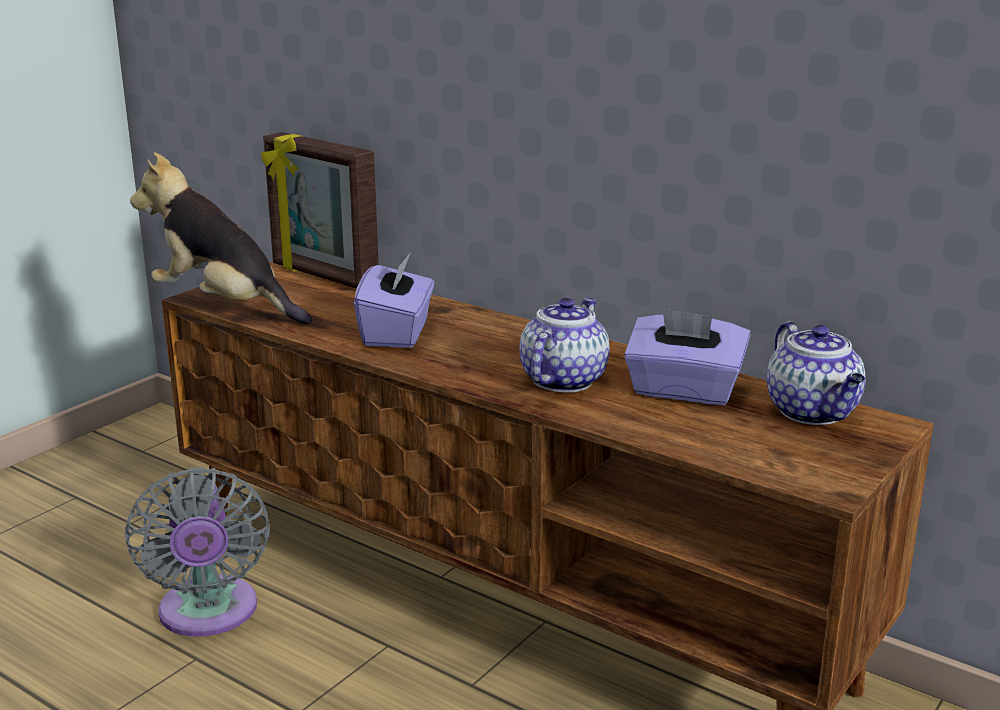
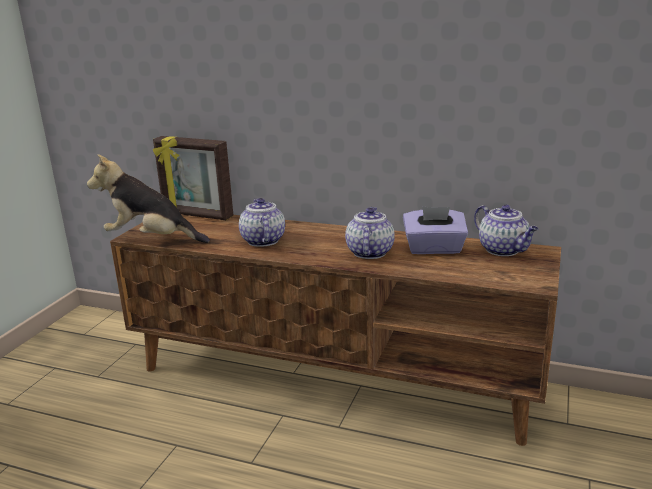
camera: 15 degrees left, 0 degrees up
(208, 614) = (171, 419): grey fan -> none
(397, 333) = (262, 240): purple tissue box -> teapot

